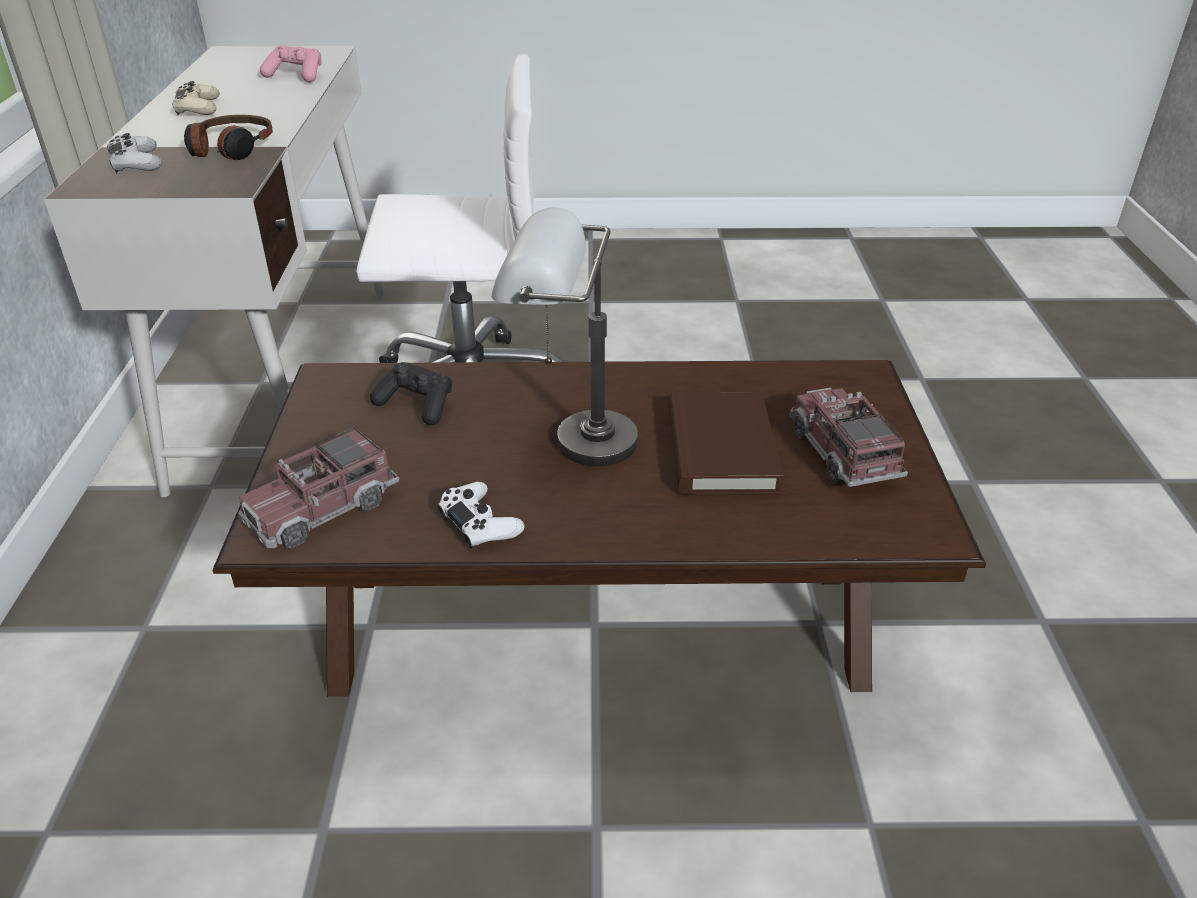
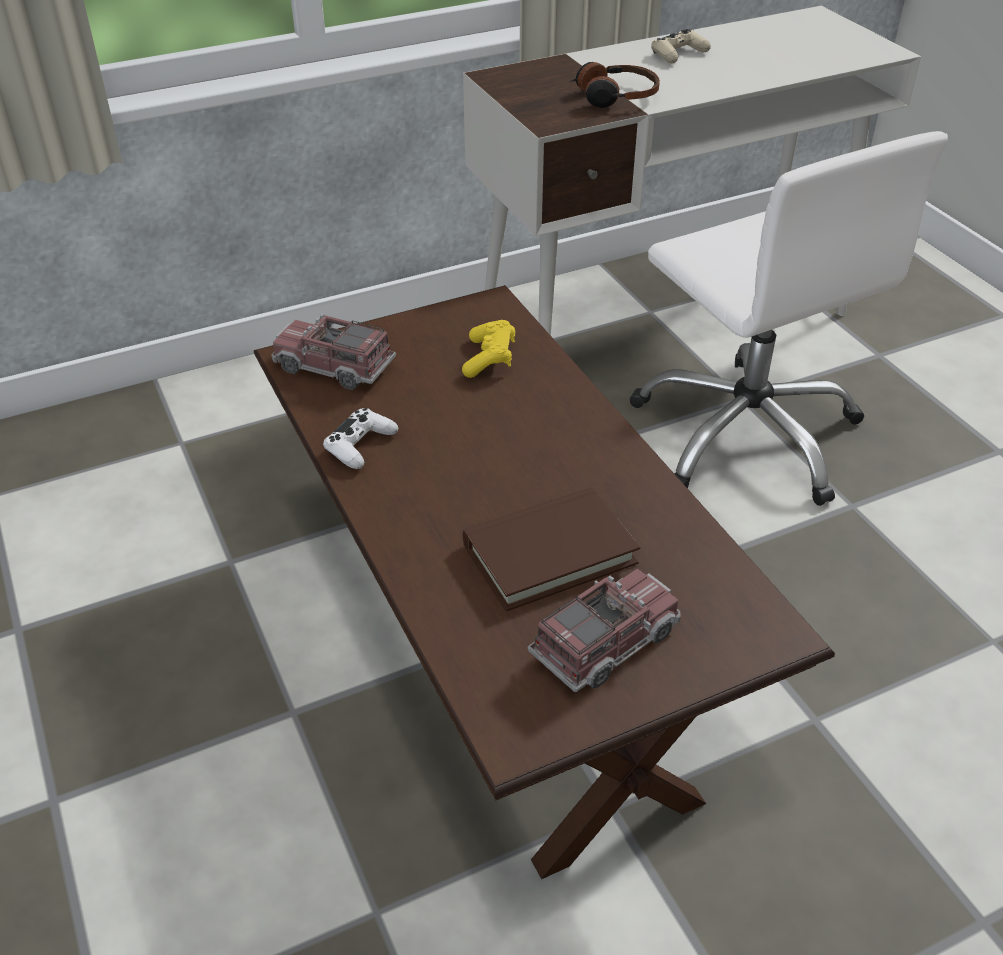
camera: 65 degrees right, 5 degrees up
(136, 163) = (550, 76): white game controller -> none
(296, 76) = (803, 61): pink game controller -> none
(417, 405) = (489, 359): black game controller -> yellow game controller
(568, 441) = (497, 456): grey table lamp -> none

